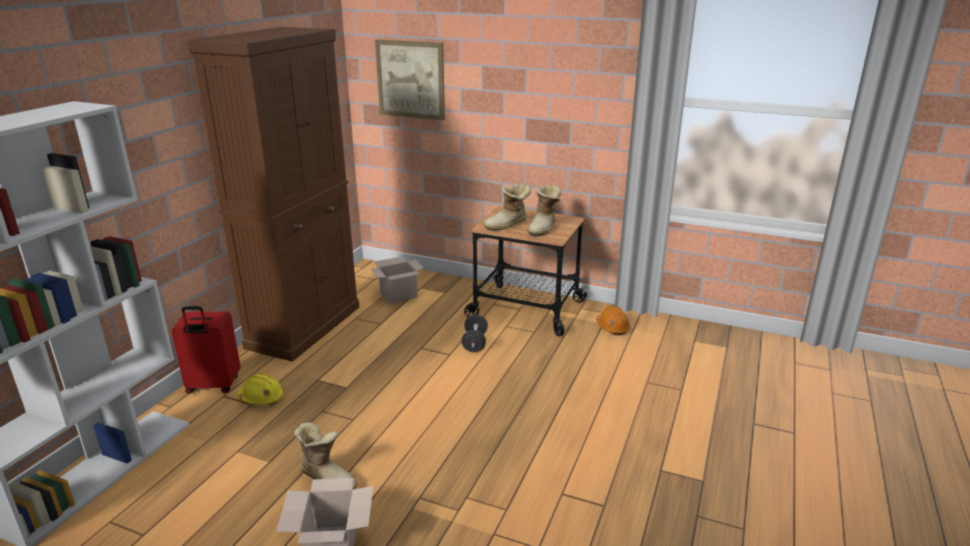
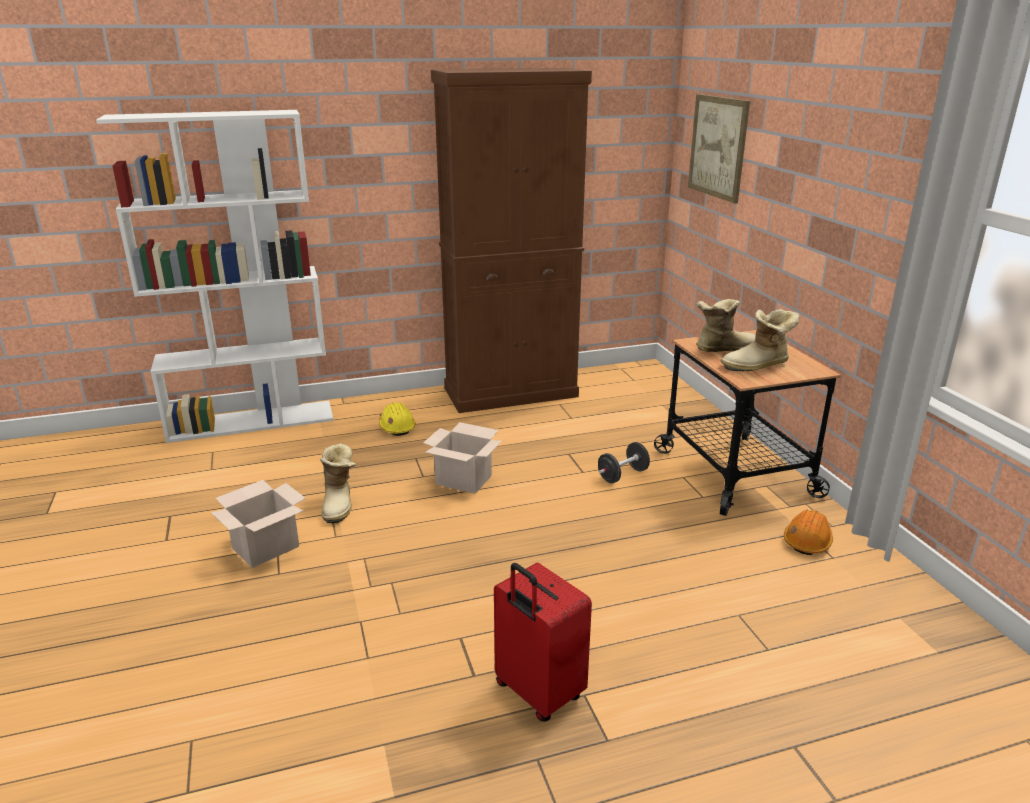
camera: 50 degrees right, 0 degrees up
(213, 386) = (385, 403): red suitcase -> red suitcase (537, 693)
(399, 295) = (631, 402): cardboard box -> cardboard box (465, 480)
(508, 225) = (724, 349): boot -> boot turned 150 degrees clockwise

